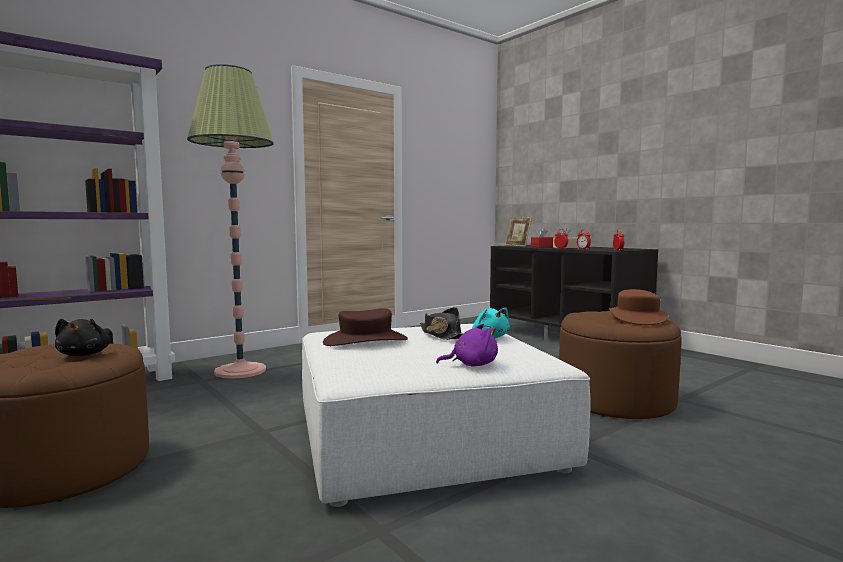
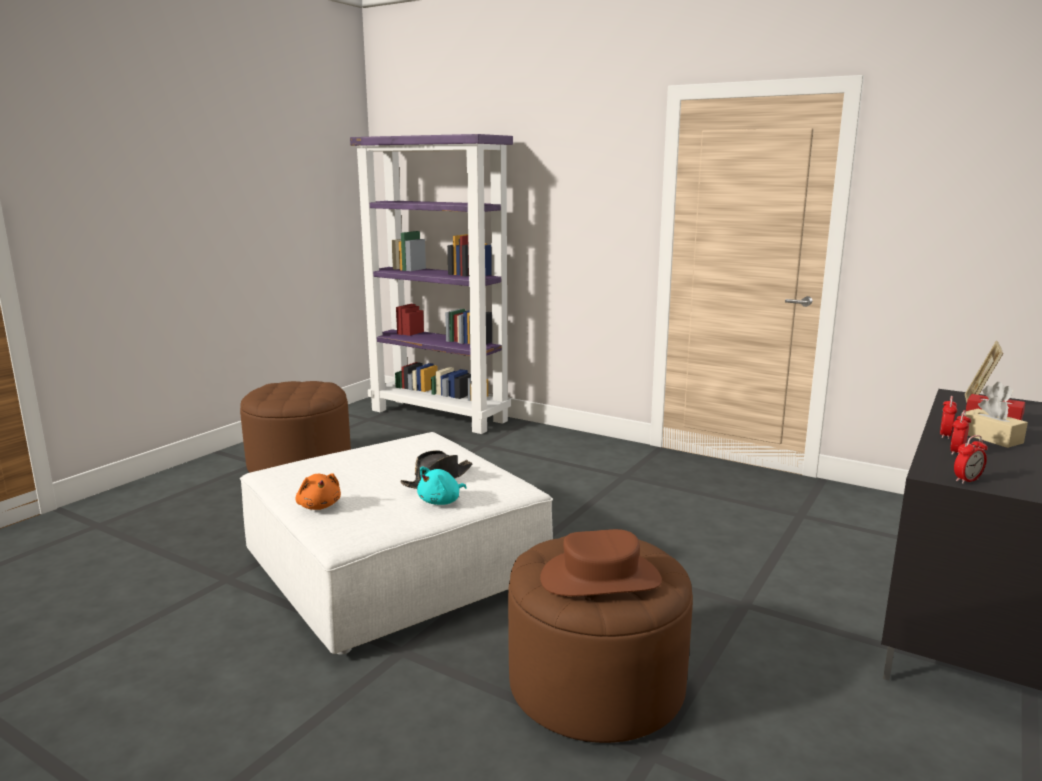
camera: 70 degrees right, 10 degrees up
(85, 354) = (295, 396): black plush toy -> none
(240, 371) = (524, 449): floor lamp -> none
(365, 341) = (395, 455): brown hat -> none
(471, 365) = (319, 506): purple plush toy -> orange plush toy

